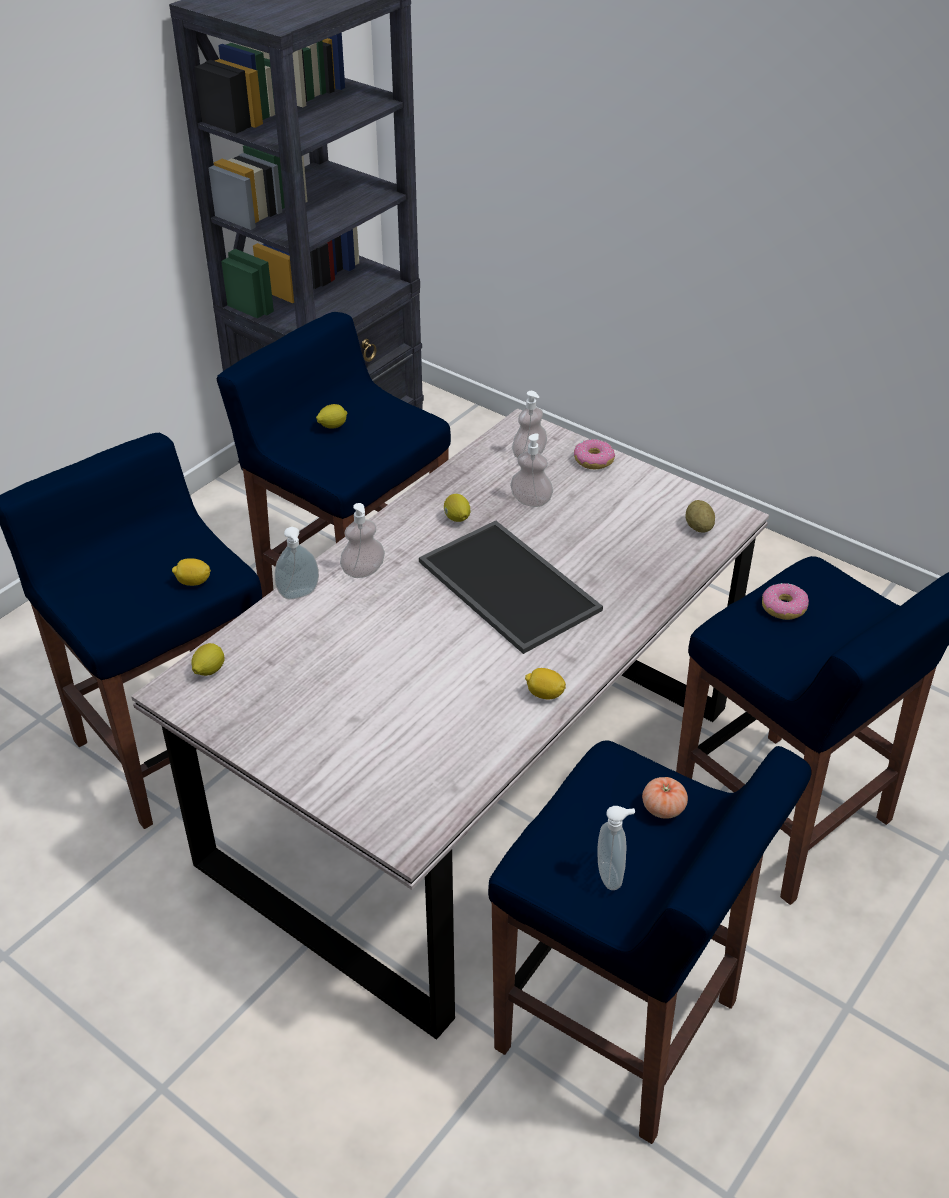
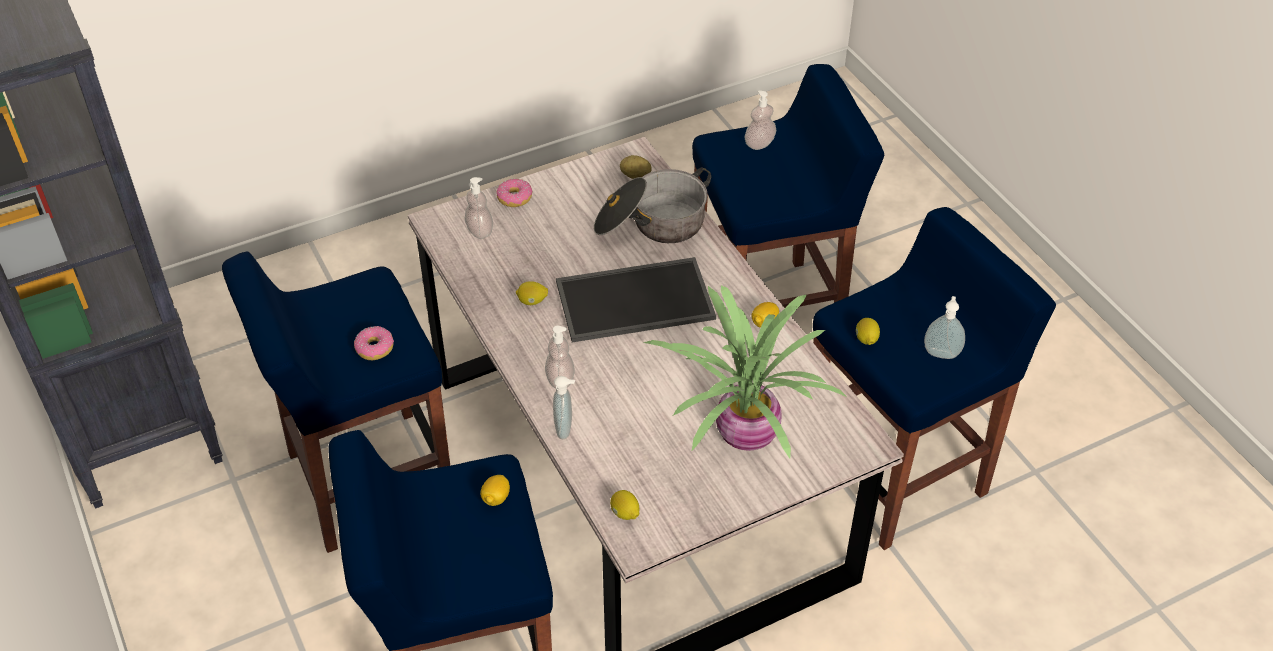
camera: 65 degrees left, 5 degrees up
(332, 426) = (335, 339): lemon -> lemon (866, 340)
(367, 726) = (744, 432): none -> potted plant
(531, 501) = (540, 251): soap dispenser -> soap dispenser (759, 144)
(633, 561) = (651, 224): none -> cooking pot
(663, 808) = (897, 306): tomato -> none
(783, 607) = (743, 173): donut -> donut (374, 348)

